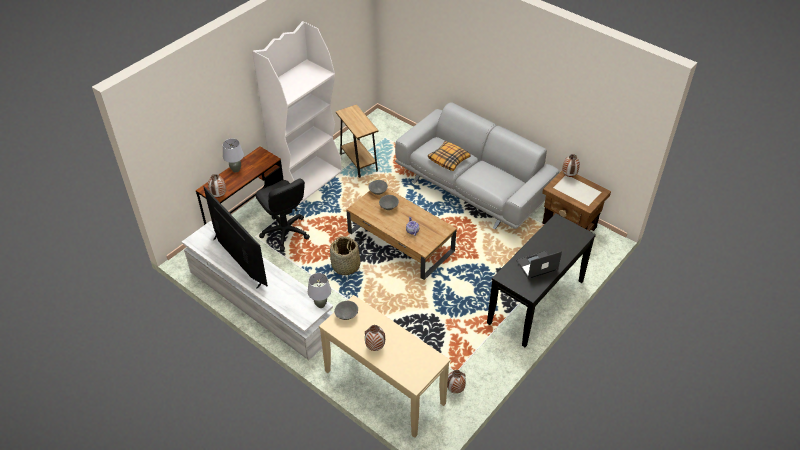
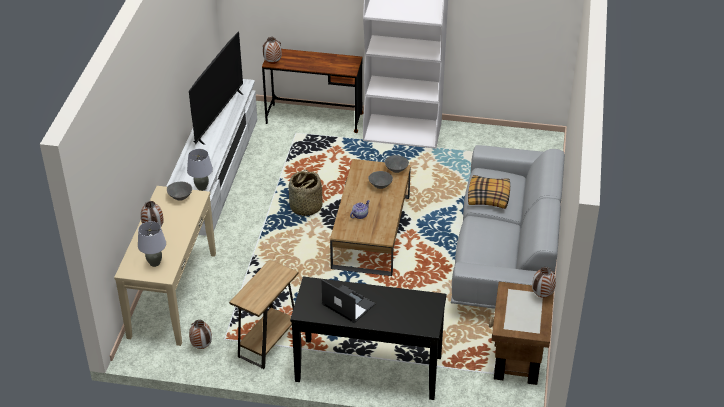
camera: 60 degrees right, 5 degrees down
(236, 170) = (316, 57): grey table lamp -> grey table lamp (154, 263)
(285, 232) = (317, 149): black office chair -> none
(358, 162) = (462, 154): brown side table -> brown side table (268, 342)

